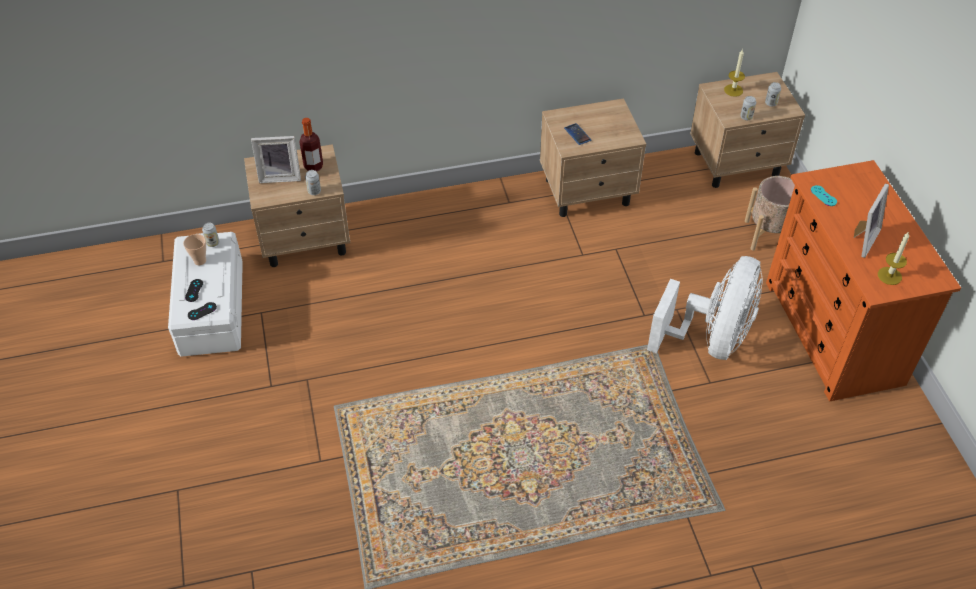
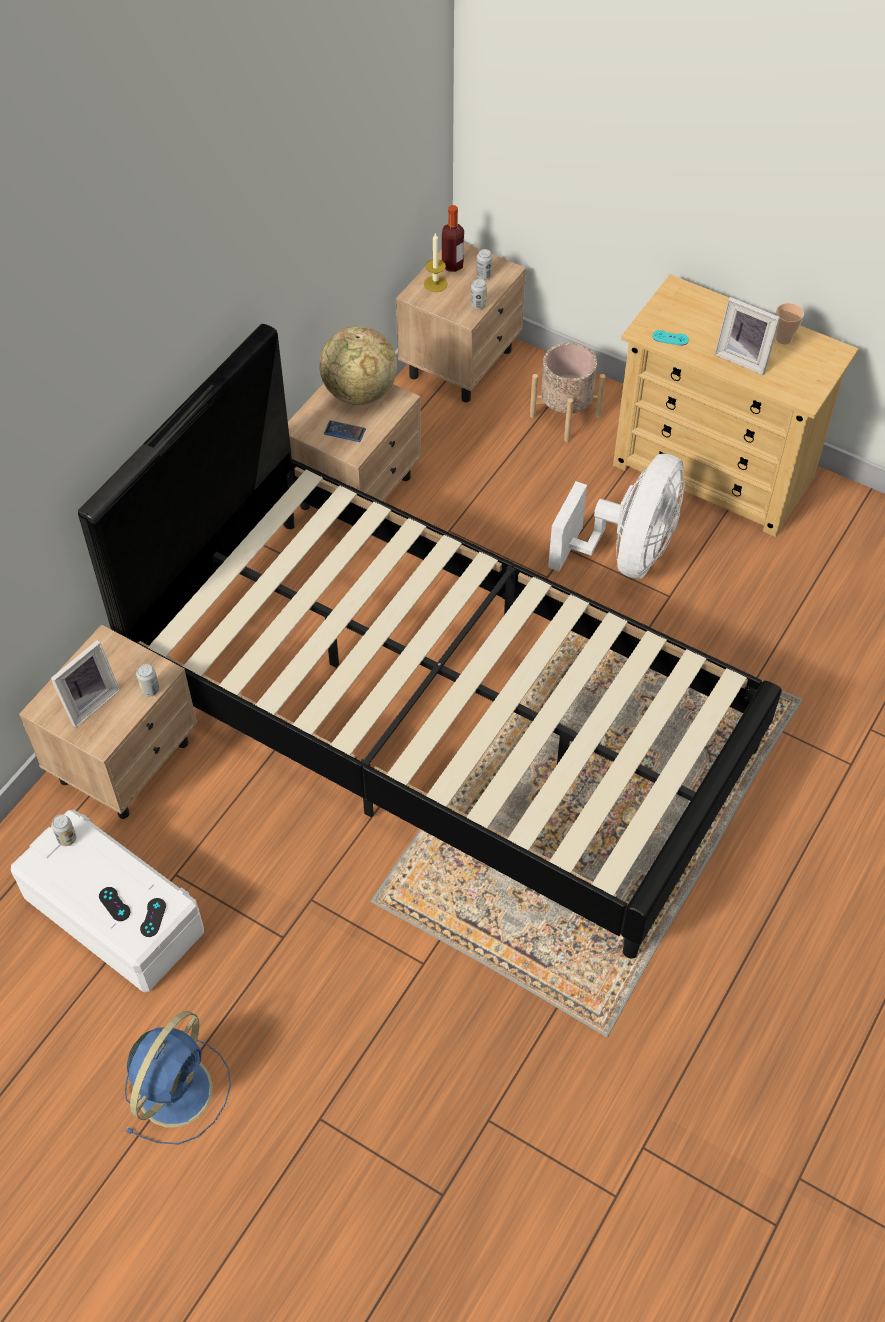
camera: 45 degrees left, 5 degrees up
(137, 413) = (177, 1087): none -> blue fan
(200, 260) = (77, 869): cup -> cup (783, 339)
(313, 166) = (113, 664): bottle -> bottle (452, 265)
(488, 343) = (441, 718): none -> black bed
(611, 120) = (359, 393): none -> globe
(711, 339) = (626, 555): white fan -> white fan turned 45 degrees clockwise
(833, 333) = (714, 471): orange dresser -> beige dresser
(862, 239) = (743, 357): picture frame -> picture frame turned 135 degrees clockwise
(889, 276) = (799, 377): candle -> none

